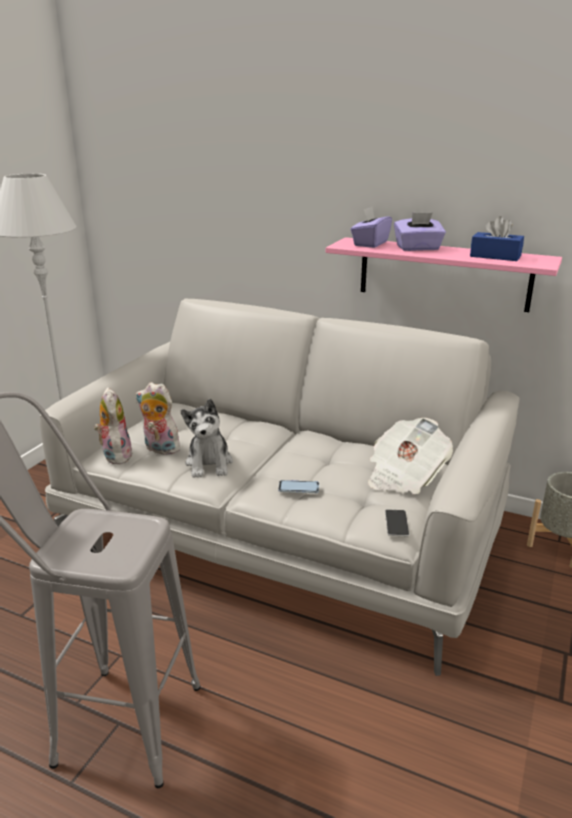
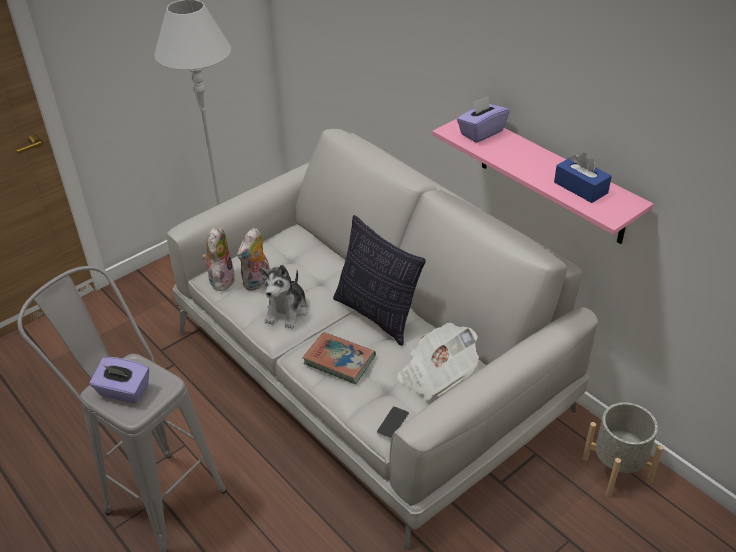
camera: 25 degrees right, 15 degrees up
(159, 449) = (257, 283): plush toy -> plush toy turned 105 degrees counterclockwise
(298, 488) = (339, 360): phone -> book
(304, 448) = (377, 315): none -> pillow
(418, 248) = (519, 153): purple tissue box -> purple tissue box (123, 391)

